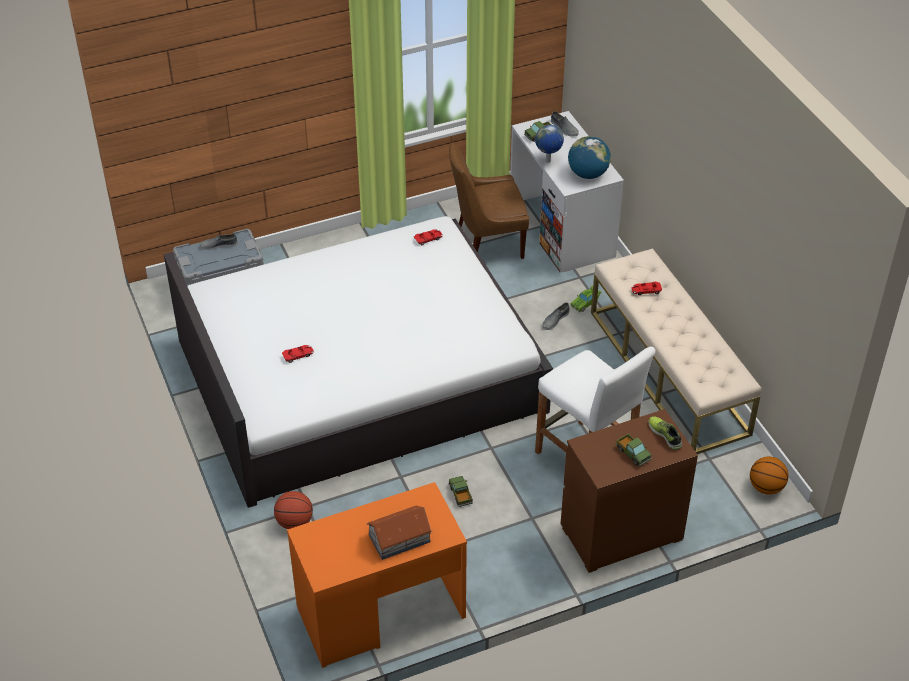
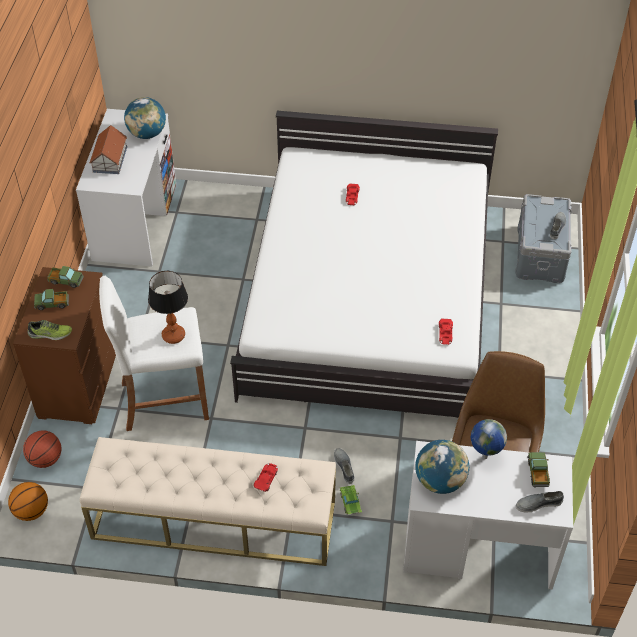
camera: 120 degrees right, 5 degrees up
(294, 522) = (247, 208): basketball -> basketball (45, 459)
(335, 528) = (147, 134): none -> globe
(381, 612) = (135, 221): orange desk -> white desk
(460, 495) = (197, 305): toy truck -> toy truck (66, 281)
(585, 370) = (173, 336): none -> table lamp

